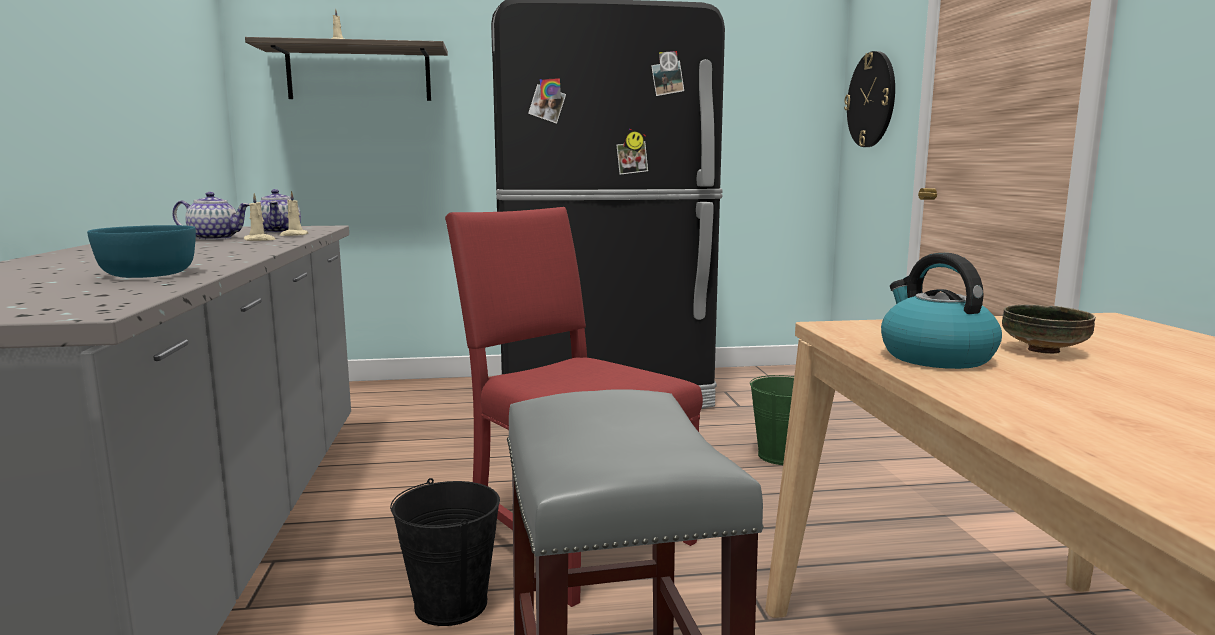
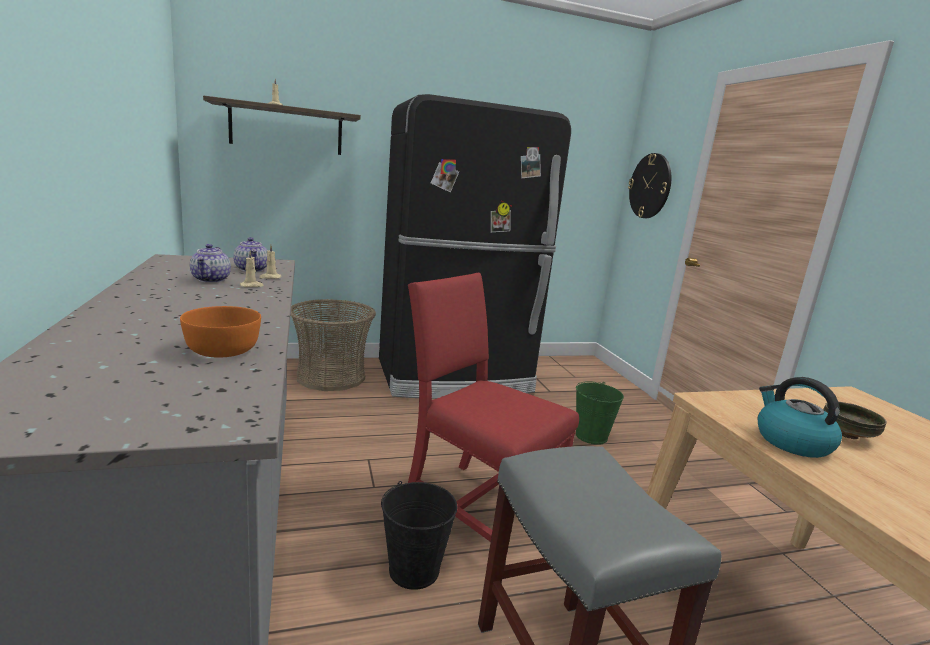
camera: 10 degrees left, 5 degrees up
(146, 274) = (221, 350): turquoise bowl -> orange bowl
(215, 238) = (211, 280): teapot -> teapot turned 90 degrees clockwise
(429, 397) = (331, 377): none -> basket

